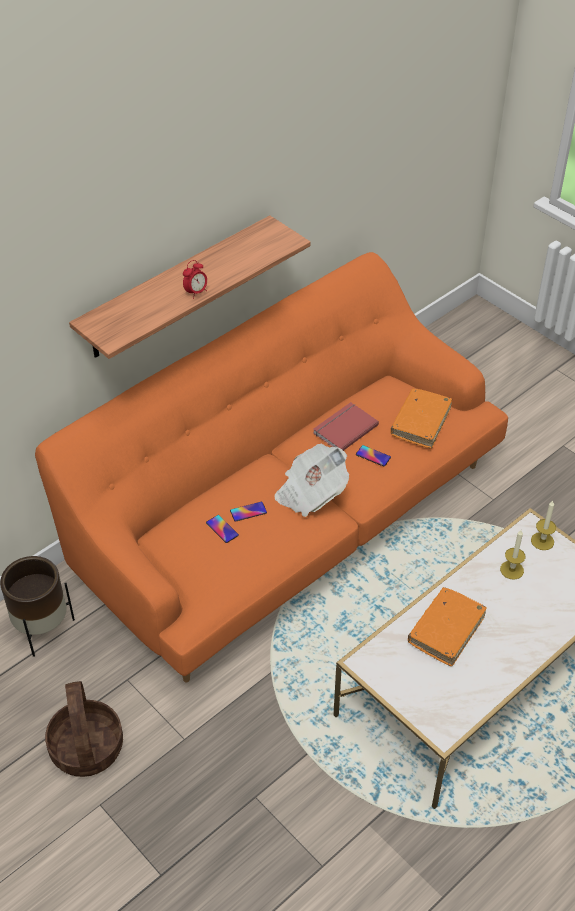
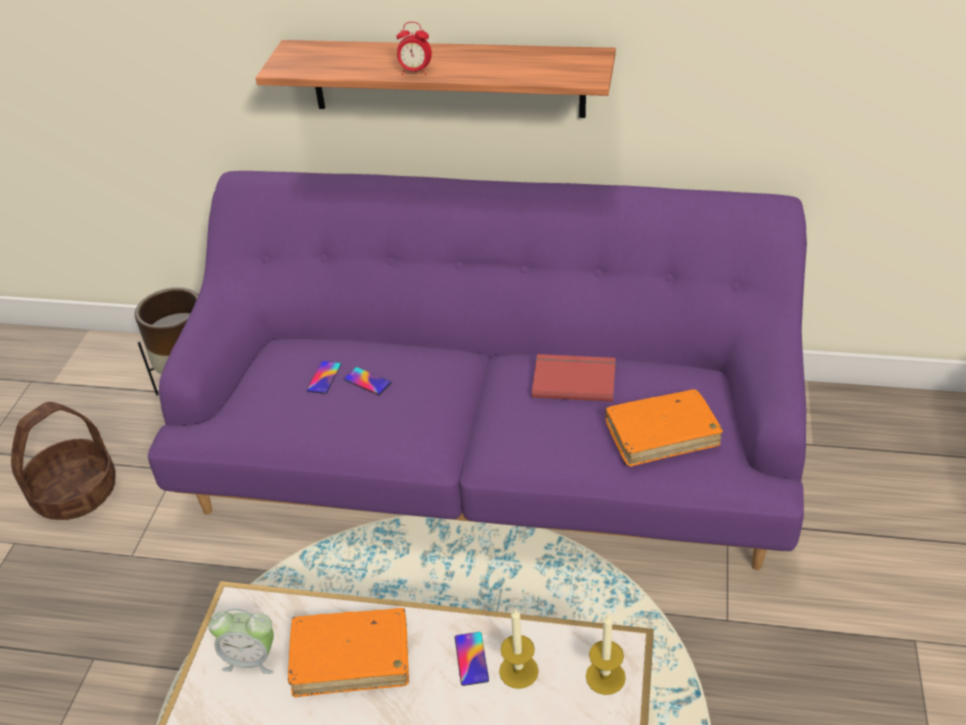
camera: 55 degrees right, 5 degrees down
(287, 519) = (490, 456): orange sofa -> purple sofa
(311, 493) = (445, 410): newspaper -> none
(373, 456) = (558, 426): phone -> phone (471, 659)
(408, 673) = (251, 659): none -> alarm clock

